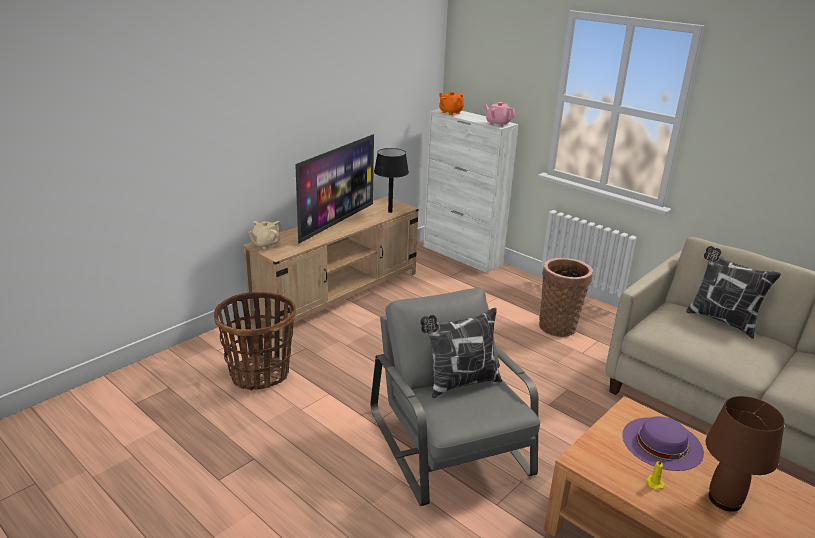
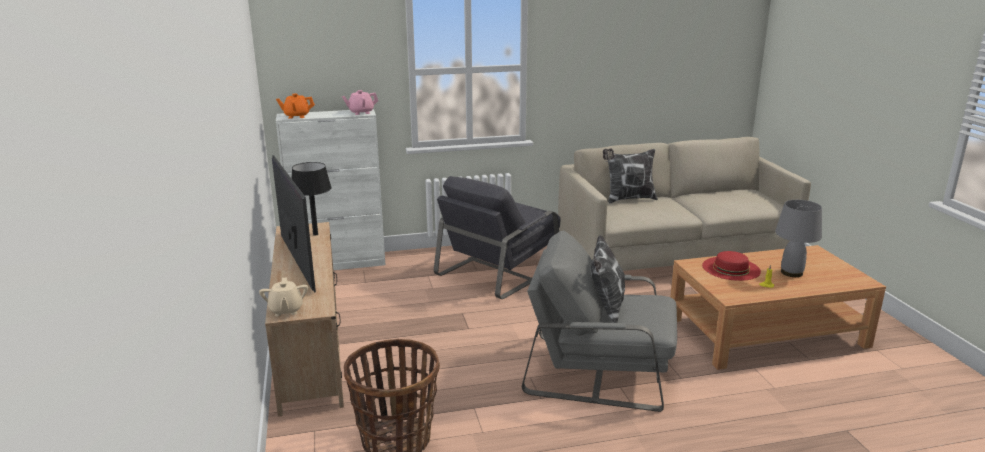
camera: 55 degrees left, 5 degrees down
(558, 326) = (500, 269): basket -> grey armchair
(662, 443) = (731, 268): purple hat -> red hat
(725, 500) = (792, 273): brown table lamp -> grey table lamp

